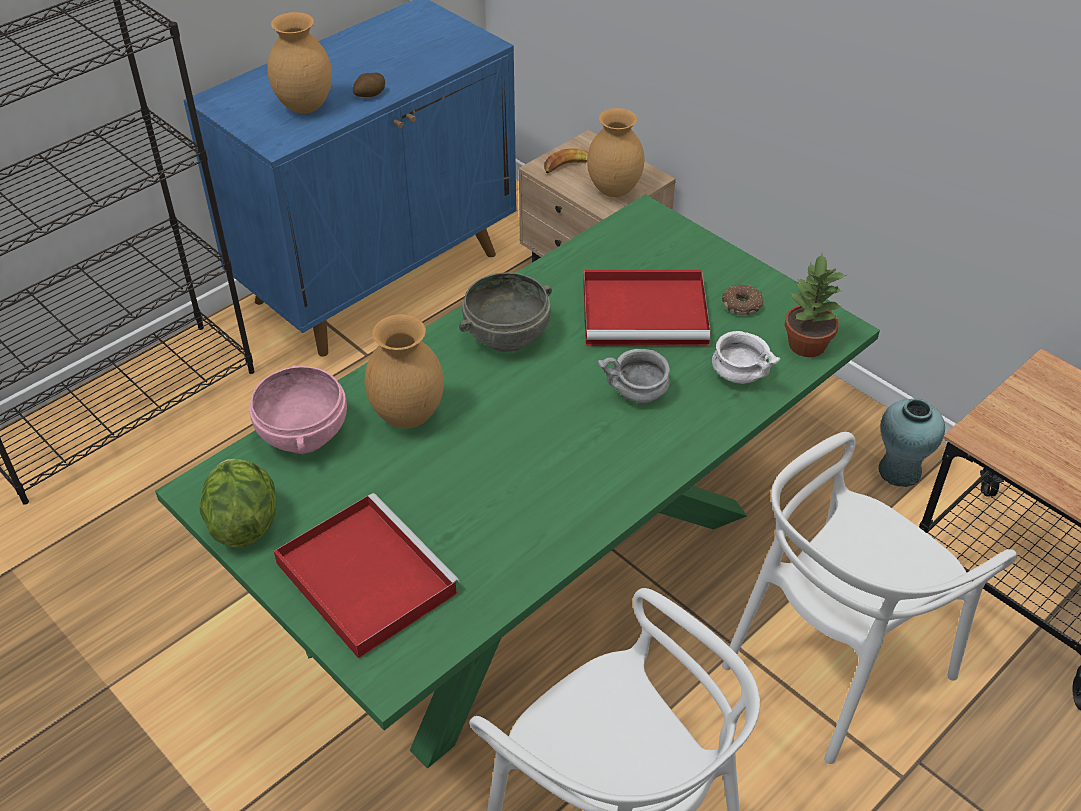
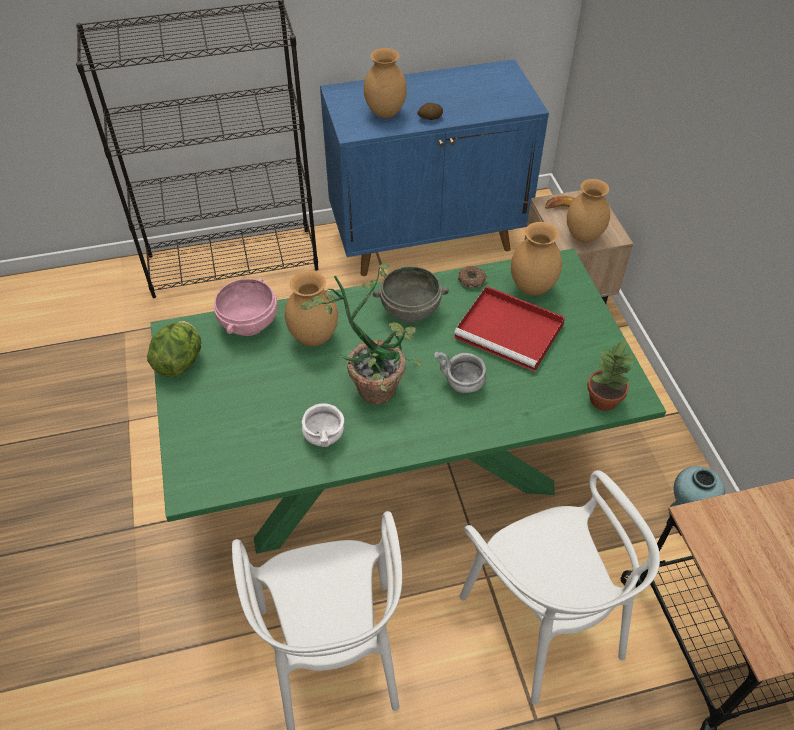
camera: 30 degrees right, 5 degrees up
(363, 576) = (218, 425): red tray -> none
(529, 436) = (374, 381): none -> potted plant
(634, 254) = (533, 288): none -> brown vase
(740, 375) = (540, 400): white bowl -> white bowl (324, 436)
(742, 305) = (580, 352): donut -> donut (472, 280)
(834, 663) = (544, 621): white chair -> white chair turned 105 degrees counterclockwise

